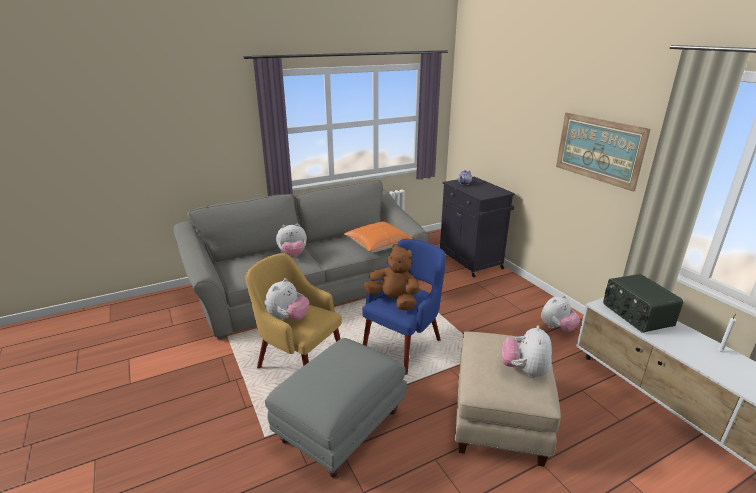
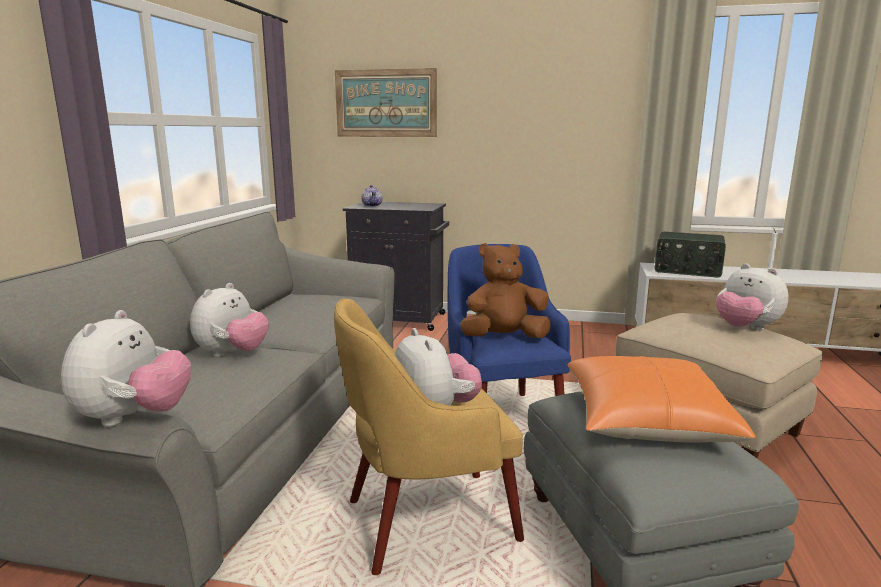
camera: 50 degrees left, 10 degrees down
(377, 244) = (336, 303): orange pillow -> orange pillow (646, 420)
(557, 328) = (583, 338): plush toy -> plush toy (134, 418)
(599, 149) = (561, 117): picture -> picture (386, 103)

